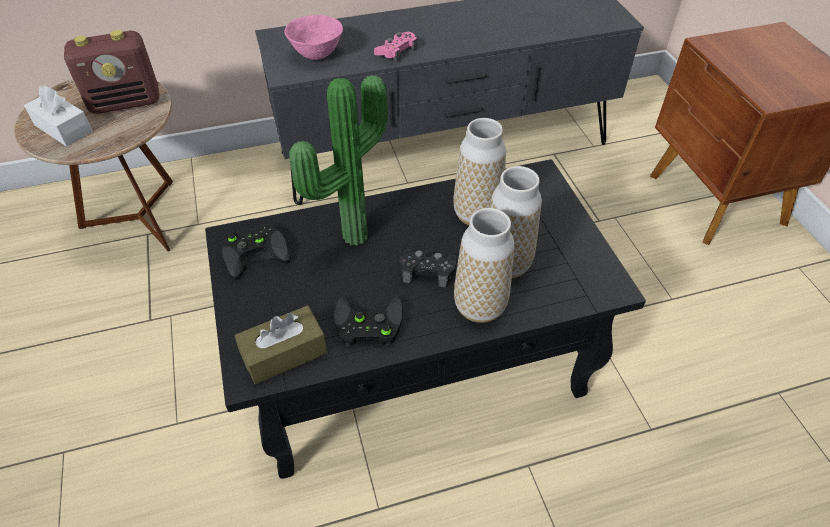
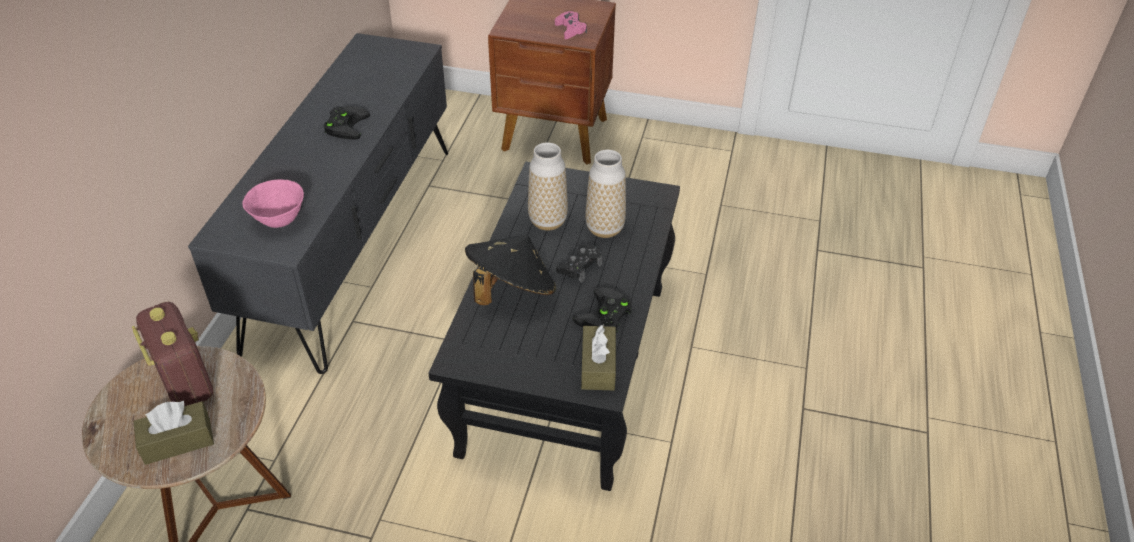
camera: 60 degrees left, 5 degrees down
(63, 128) = (178, 441): white tissue box -> brown tissue box
(126, 102) = (185, 381): radio -> radio turned 45 degrees counterclockwise
(257, 251) = (484, 349): black game controller -> black game controller (345, 125)
(351, 234) = (511, 291): potted plant -> black hat
(396, 51) = (329, 174): pink game controller -> pink game controller (570, 30)
(479, 307) = (630, 256): vase -> none

